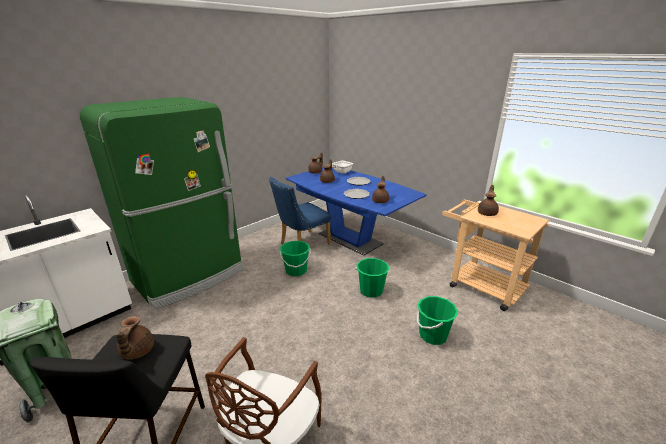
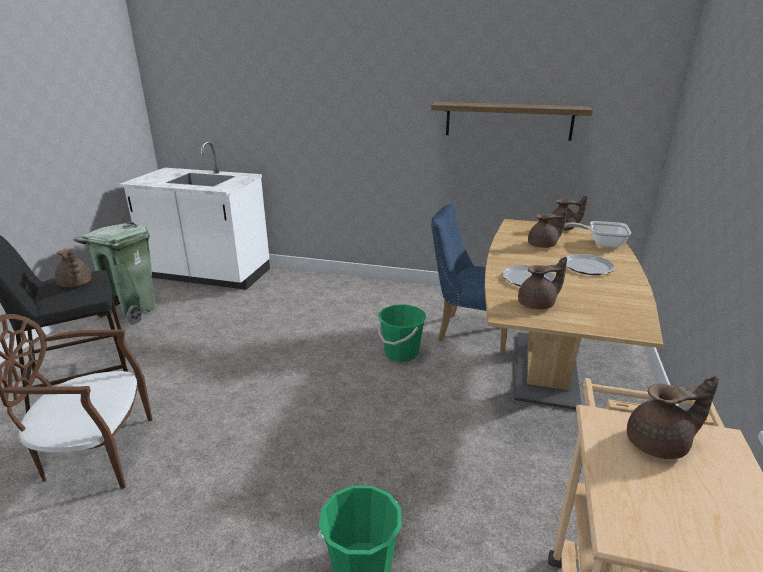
camera: 60 degrees right, 0 degrees up
(136, 352) = (75, 284): brown teapot -> brown teapot turned 90 degrees counterclockwise
(190, 276) = (320, 291): green fridge -> none
(265, 122) = (508, 121): none -> shelf
(350, 239) = (546, 369): blue dining table -> brown dining table
(371, 291) = (423, 443): green bucket -> none

